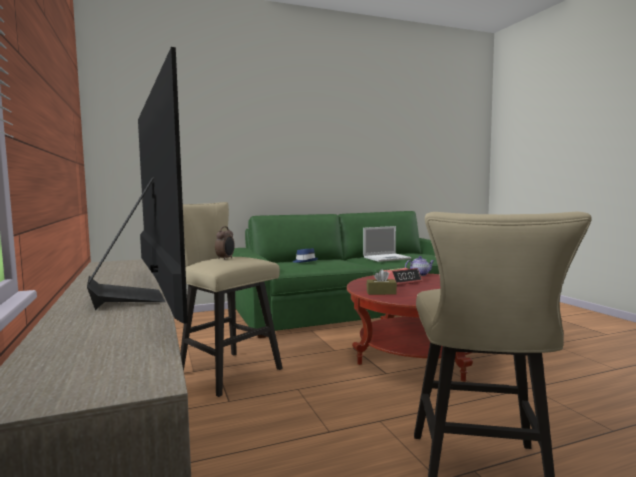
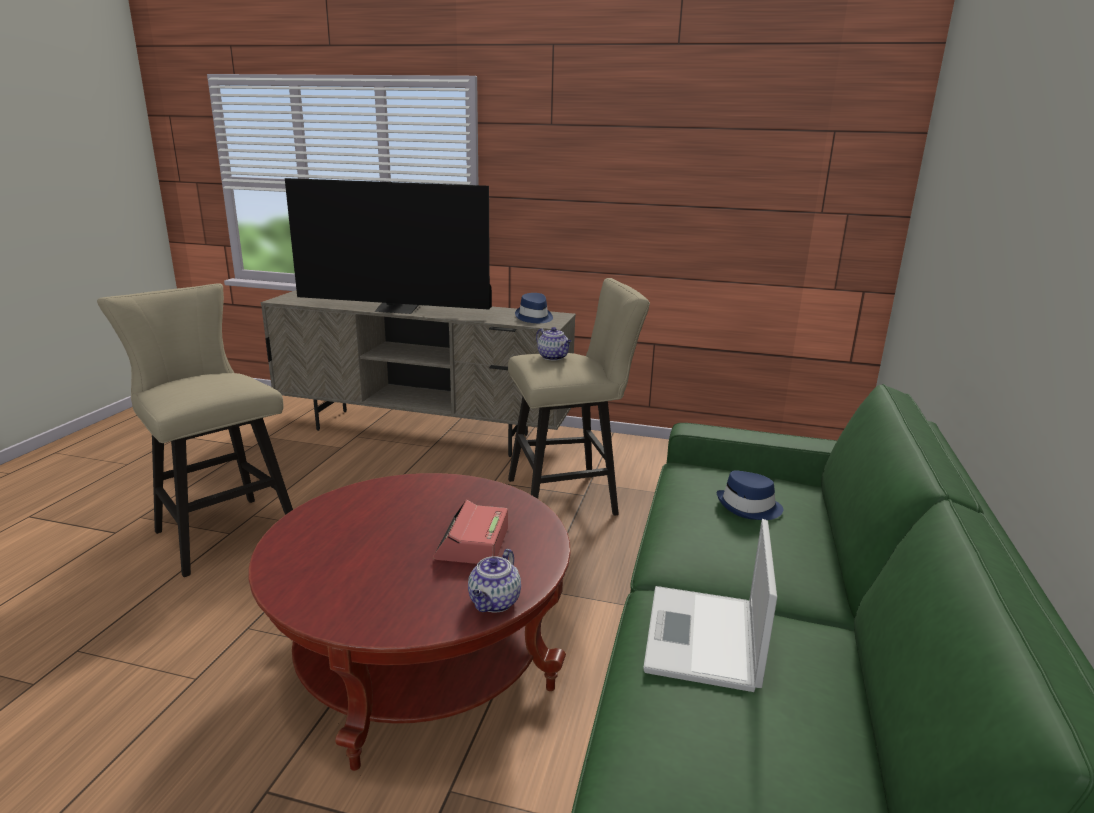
camera: 125 degrees right, 15 degrees up
(124, 265) = (534, 317): none -> blue hat
(225, 259) = (553, 357): alarm clock -> teapot
(381, 292) = (438, 492): brown tissue box -> none

